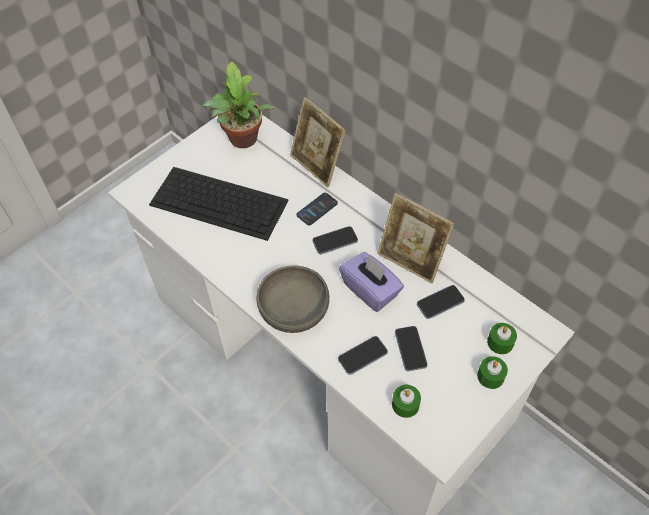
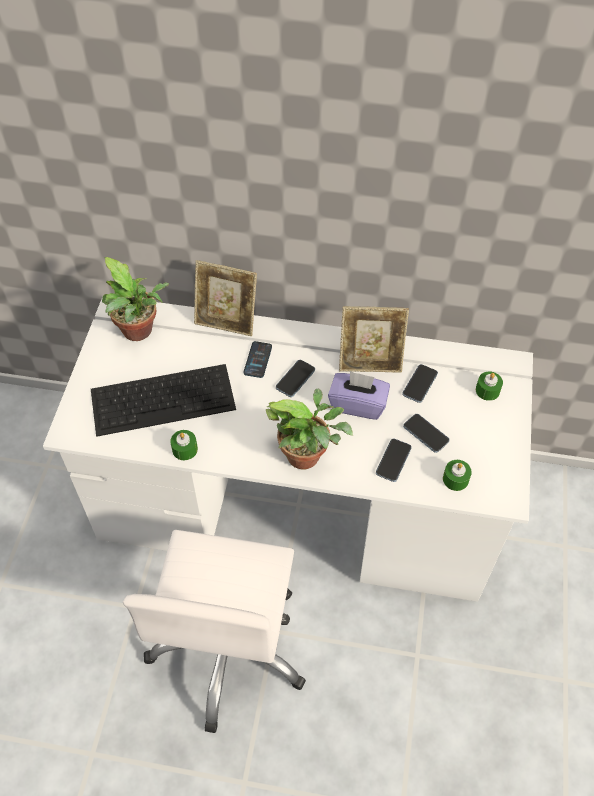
camera: 35 degrees left, 0 degrees up
(192, 441) = (229, 648): none -> white office chair
(294, 310) = (308, 456): grey bowl -> potted plant
(490, 376) = (500, 420): green candle -> green candle (185, 449)

